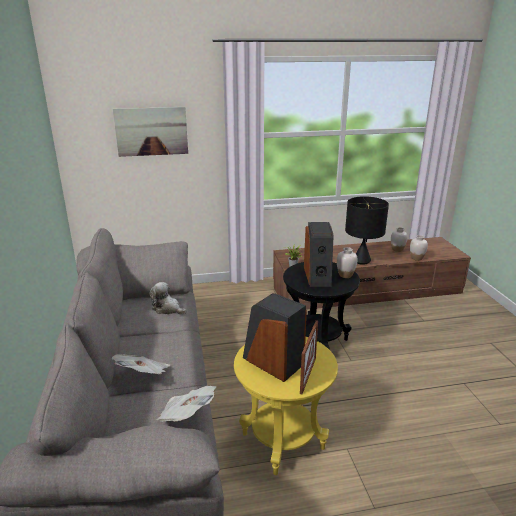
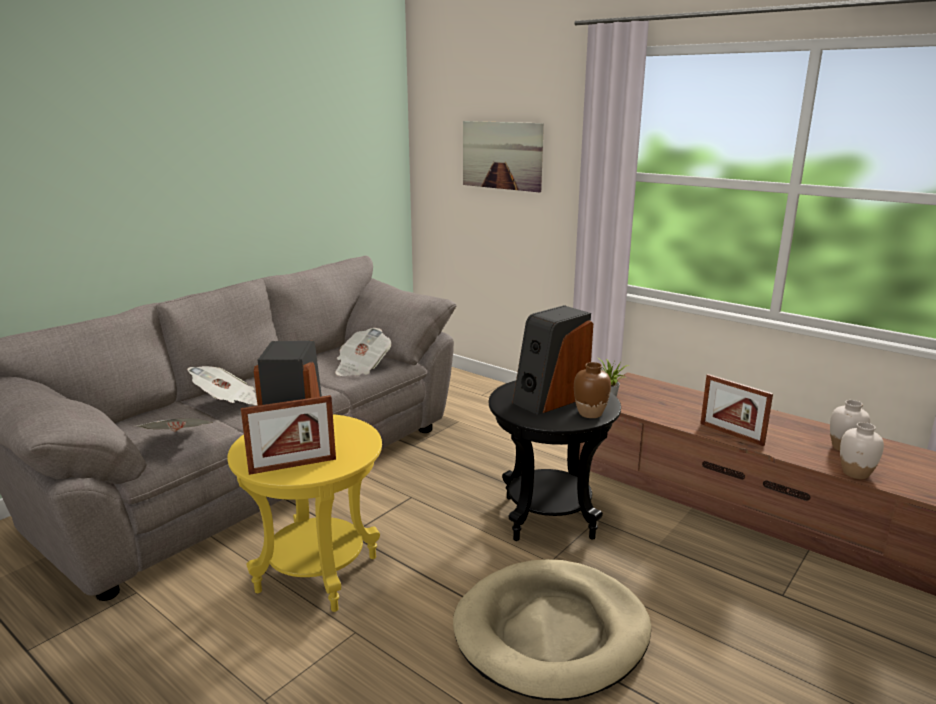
camera: 50 degrees right, 5 degrees down
(167, 309) = (361, 367): plush toy -> newspaper
(345, 275) = (590, 413): white vase -> brown vase
(361, 261) = (731, 434): black table lamp -> picture frame
(400, 386) = (551, 633): none -> beige dog bed

